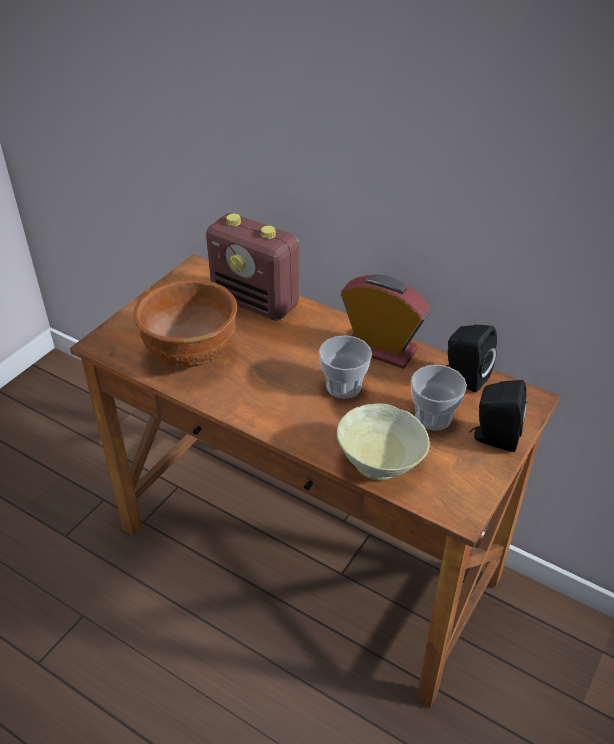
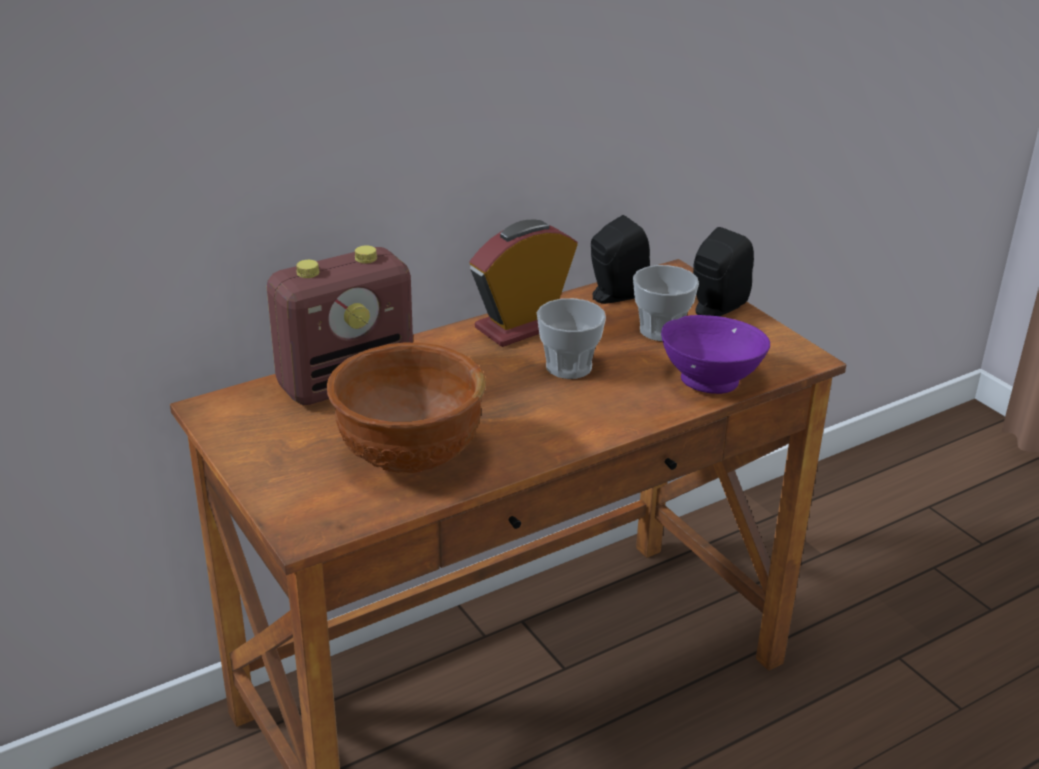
camera: 65 degrees left, 10 degrees down
(381, 464) = (712, 380): beige bowl -> purple bowl

